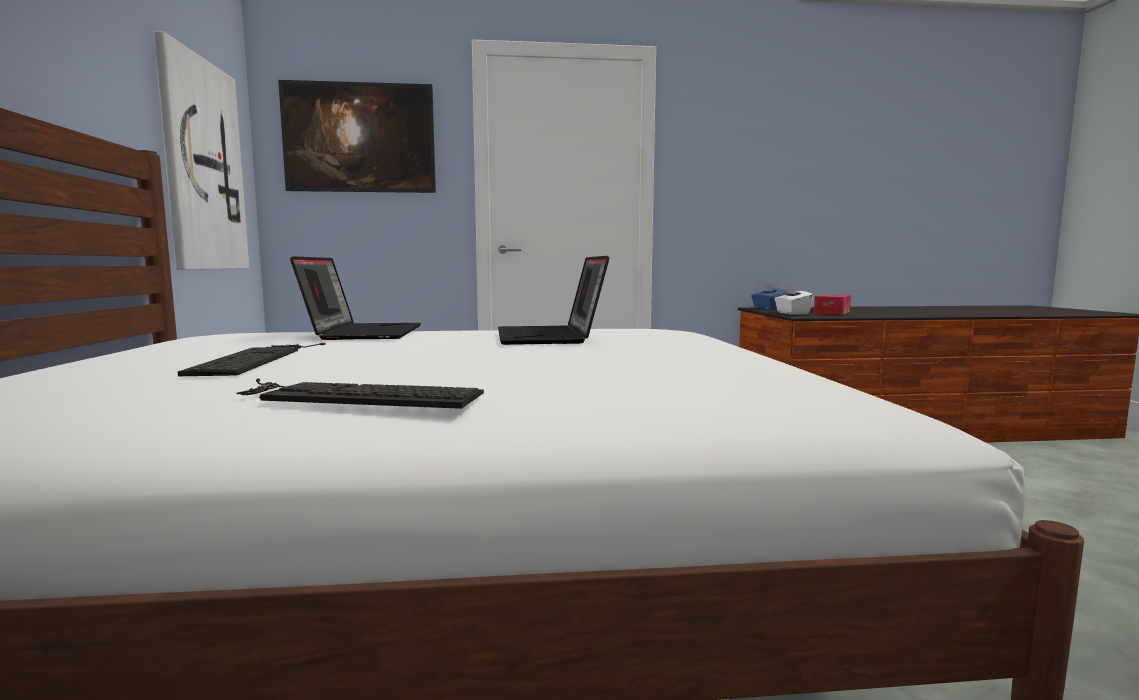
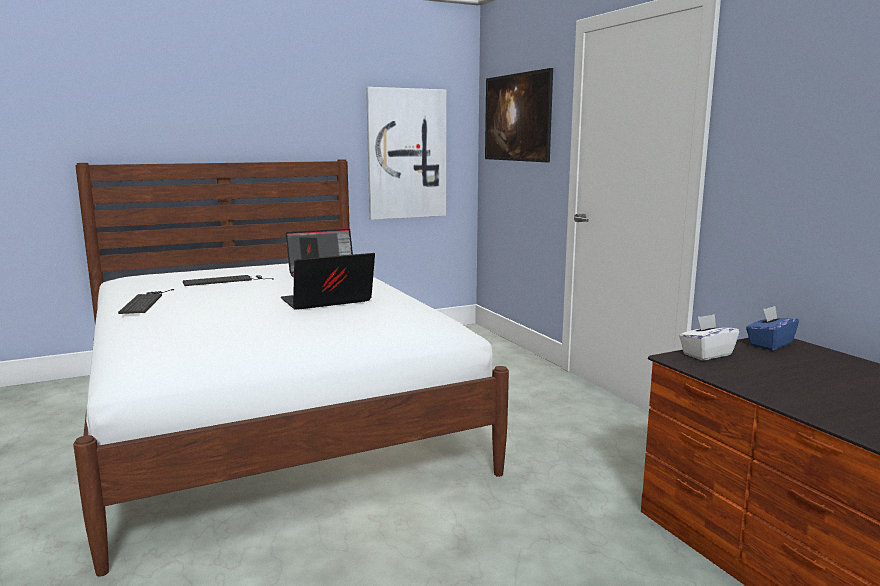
camera: 70 degrees right, 5 degrees up
(832, 312) = (770, 372): tissue box -> none

